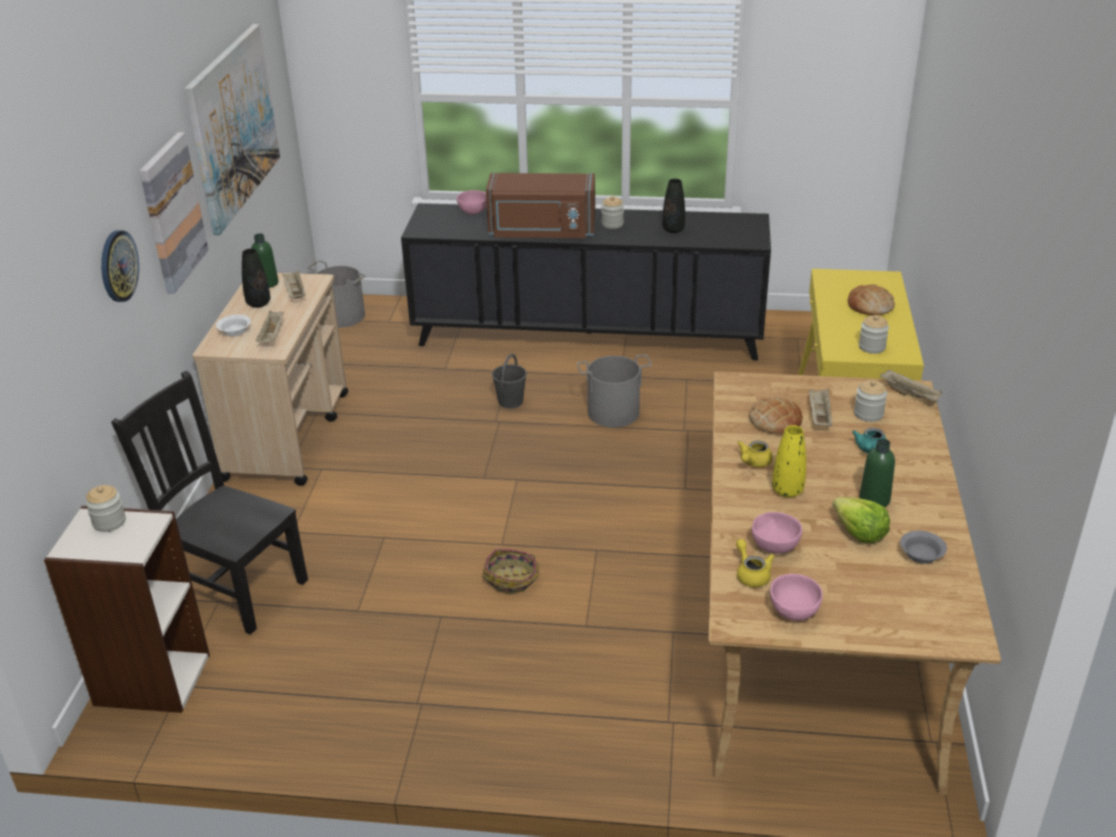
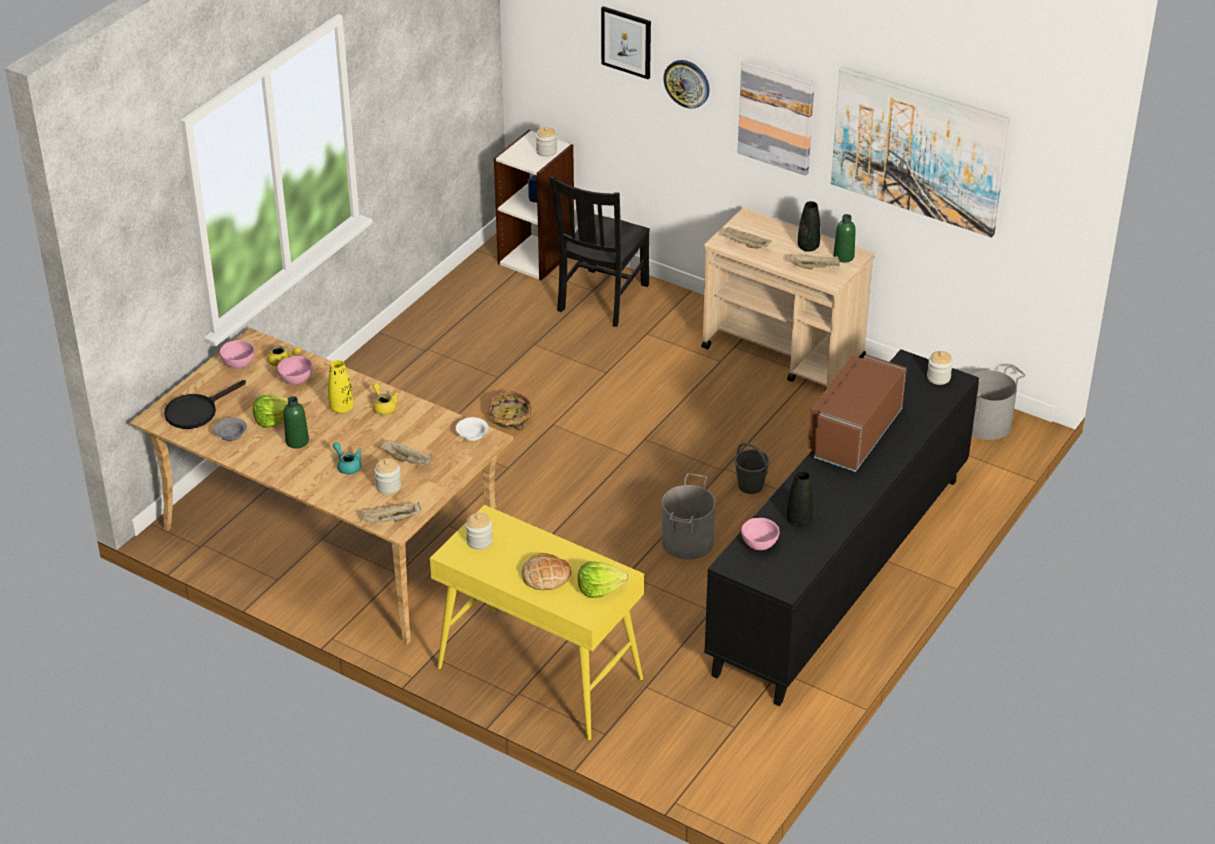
camera: 115 degrees right, 5 degrees up
(65, 282) = (626, 42): none -> picture
(234, 331) = (767, 229): white bowl -> white bowl (472, 434)
(235, 588) = (601, 299): black chair -> black chair turned 150 degrees clockwise
(472, 212) = (932, 405): pink bowl -> pink bowl (759, 544)
(612, 224) = (840, 485): jar -> jar (938, 378)
(775, 421) = (421, 437): bread -> none
(853, 280) = (599, 588): none -> lettuce
(915, 605) = (197, 411): none -> black frying pan

